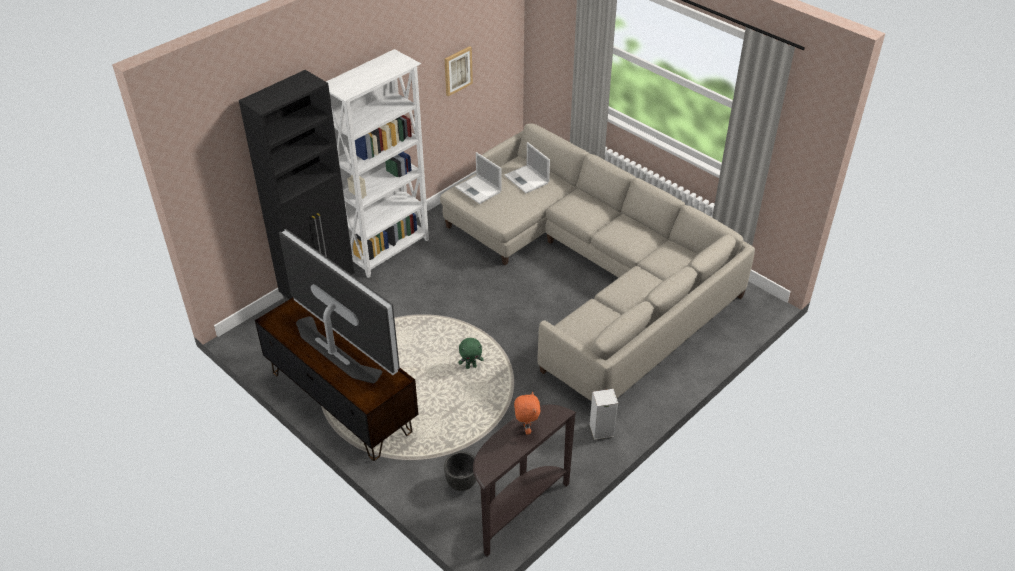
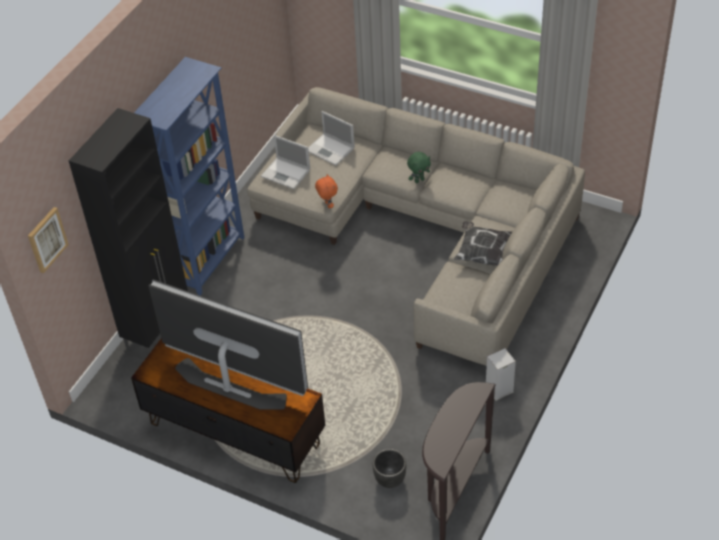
camera: 15 degrees left, 5 degrees up
(389, 251) = (209, 260): white bookcase -> blue bookcase
(457, 70) = (237, 55): picture -> picture (47, 239)
(471, 366) = (347, 361): green plush toy -> green plush toy (419, 180)
(526, 428) = (457, 412): orange plush toy -> orange plush toy (327, 205)
(628, 299) = (483, 253): none -> pillow

